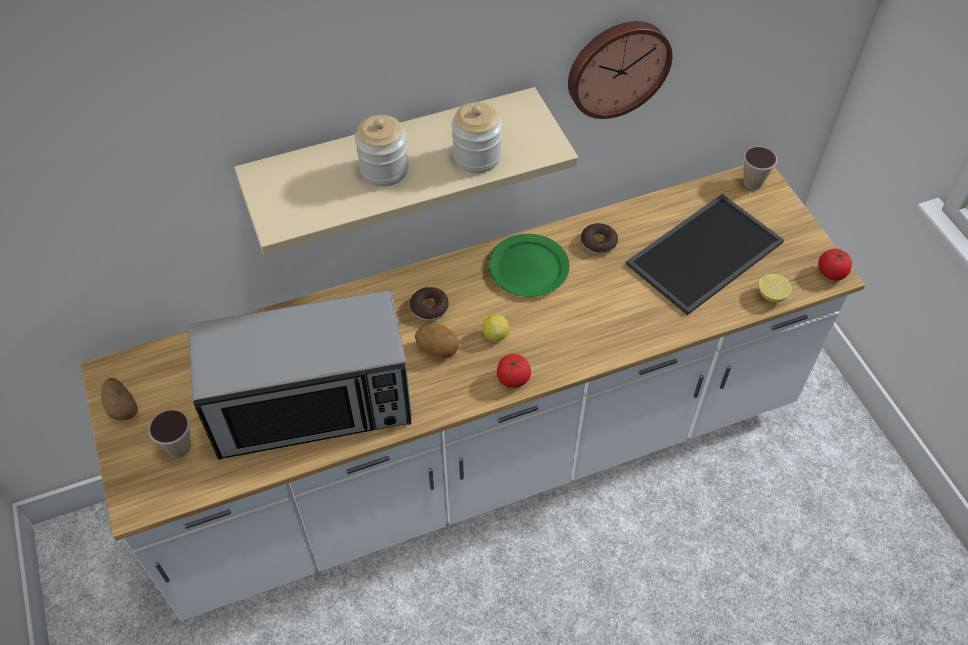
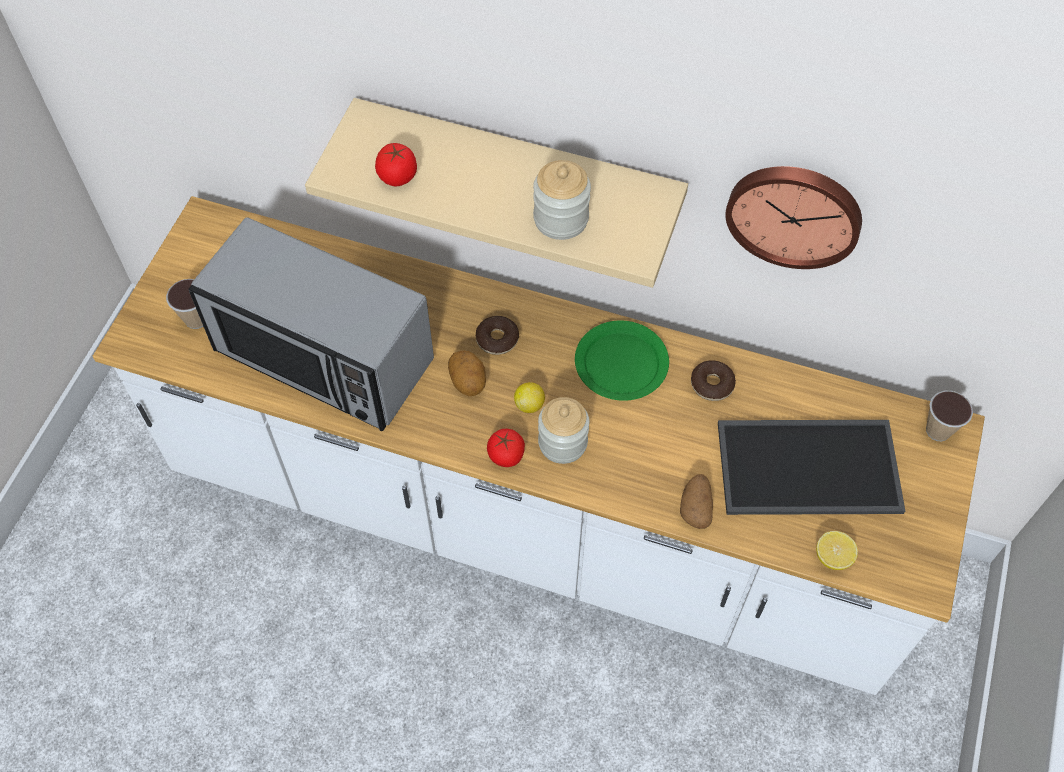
camera: 40 degrees right, 5 degrees up
(121, 406) = (187, 254): potato -> potato (696, 507)
(384, 170) = (469, 179): jar -> jar (562, 443)
(831, 273) = (923, 580): tomato -> tomato (397, 176)

